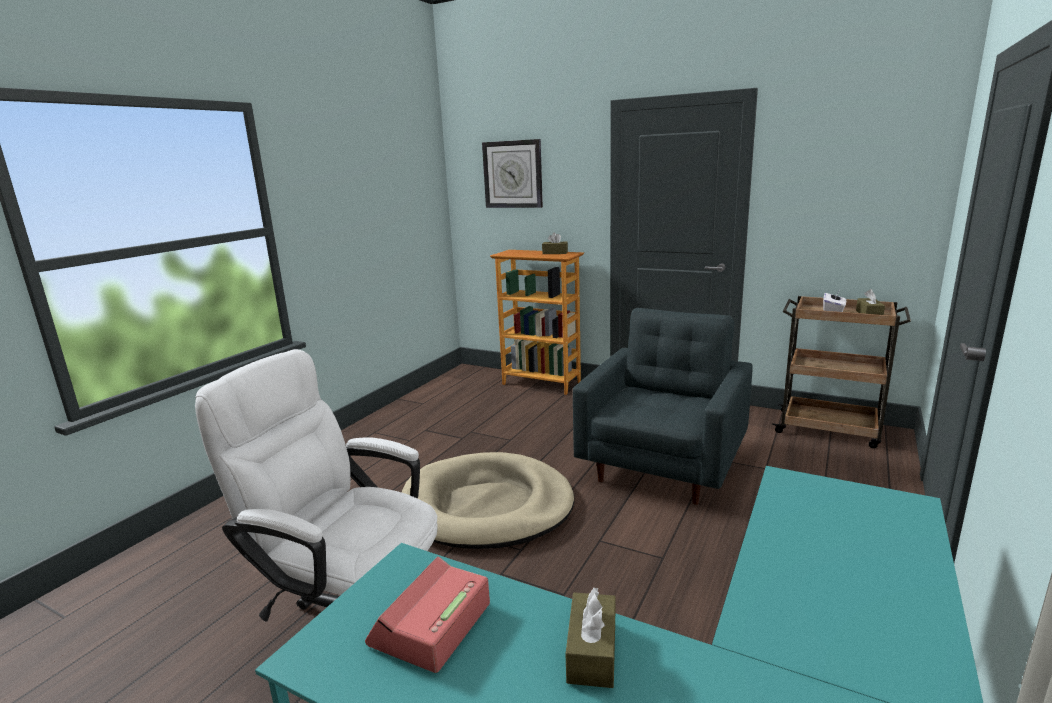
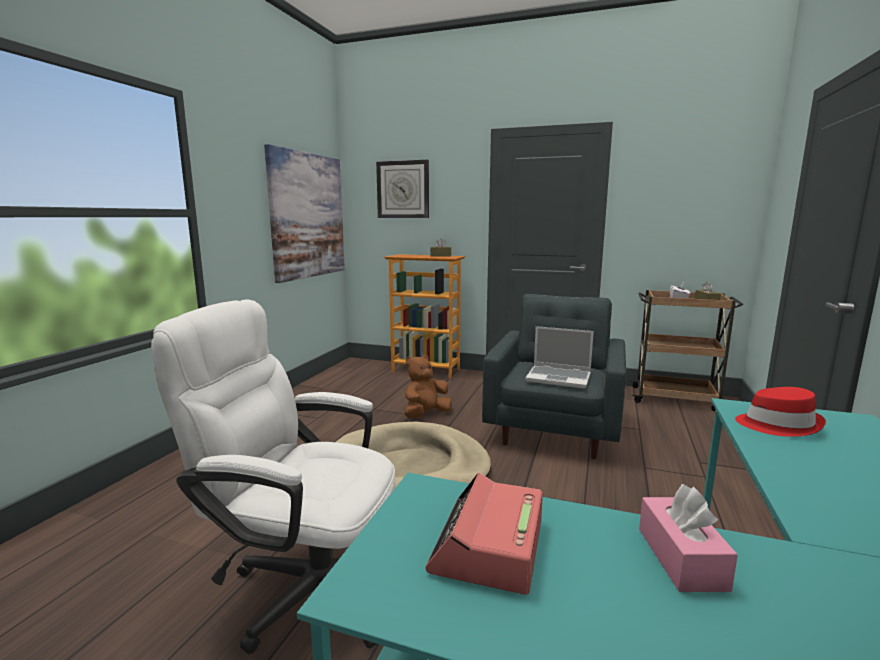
camera: 10 degrees left, 5 degrees down
(404, 212) = (308, 216): none -> picture
(524, 441) = (426, 415): none -> brown plush toy
(592, 652) = (681, 558): brown tissue box -> pink tissue box
(658, 412) = (559, 378): none -> laptop
(812, 506) = (777, 424): none -> red hat

